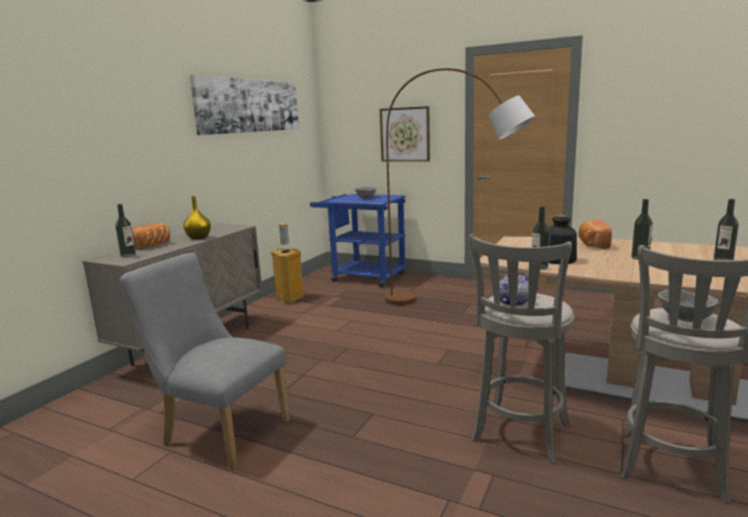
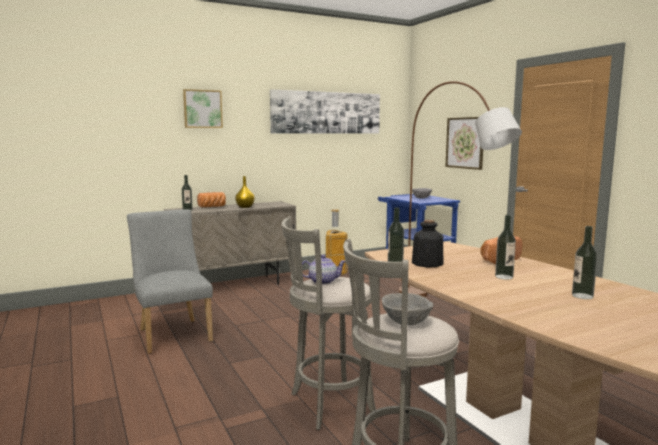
camera: 35 degrees right, 5 degrees down
(112, 103) = (202, 109): none -> picture

